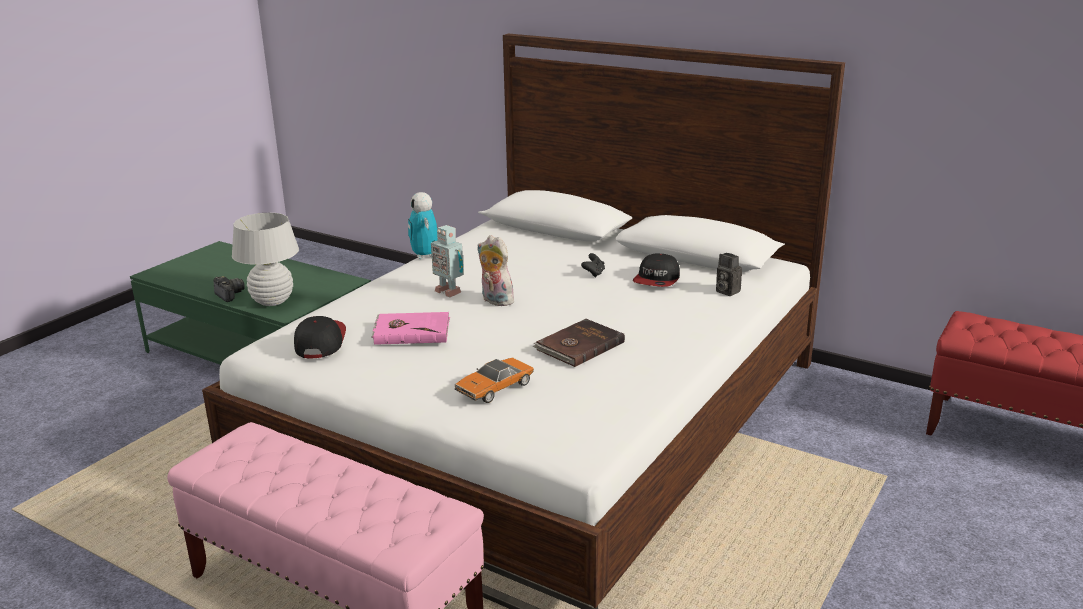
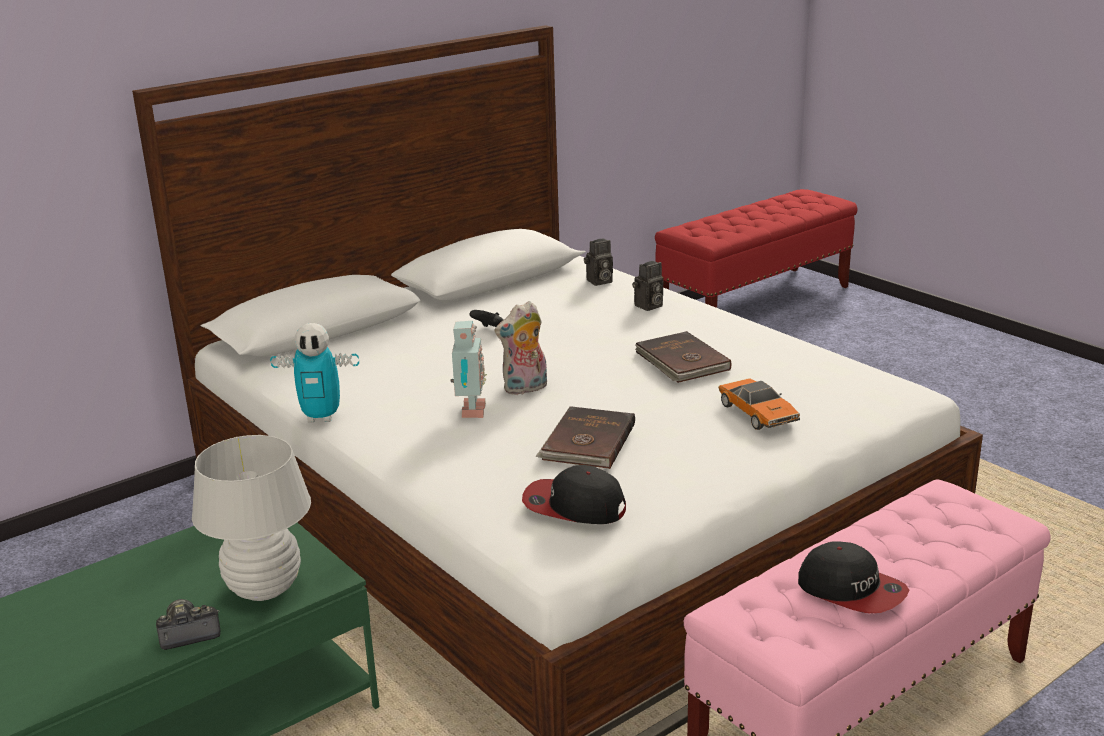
camera: 70 degrees left, 0 degrees up
(411, 331) = (587, 442): pink book -> brown book
(449, 291) = (470, 412): toy robot -> toy robot turned 60 degrees counterclockwise
(657, 280) = (540, 304): cap -> cap (851, 590)
(691, 318) = (648, 306): none -> camera

